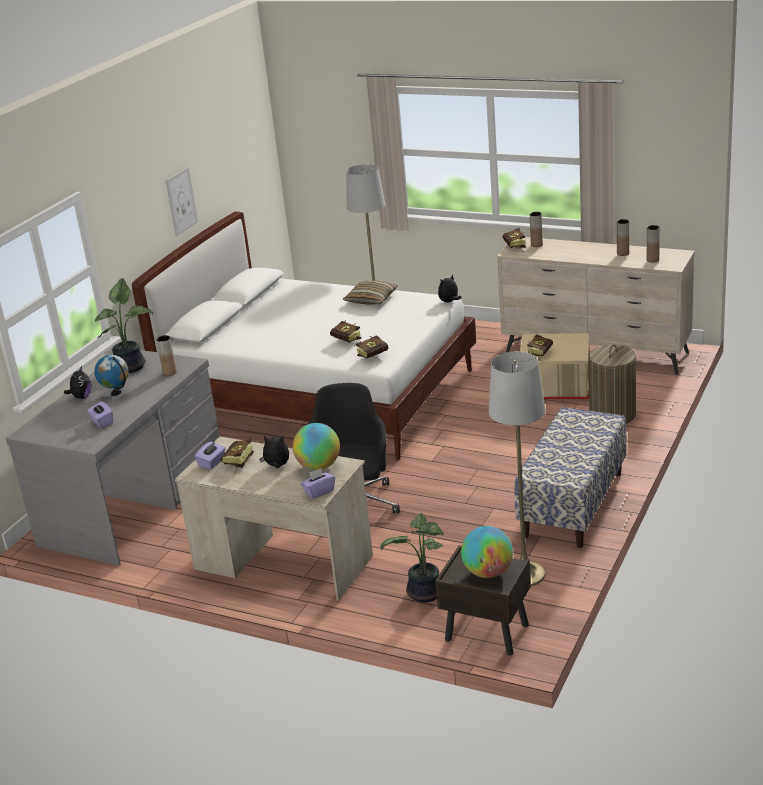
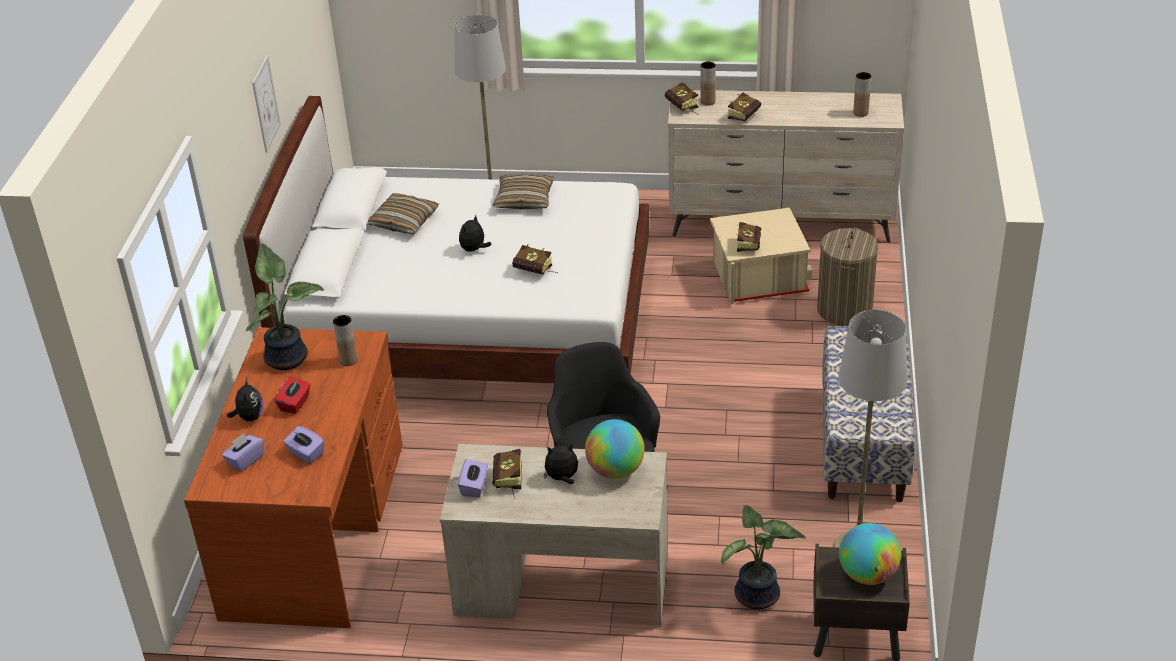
camera: 20 degrees left, 10 degrees up
(116, 393) = (295, 404): globe -> red tissue box
(135, 503) = (316, 531): grey desk -> brown desk
(278, 305) = (403, 221): none -> pillow
(319, 491) = (638, 508): purple tissue box -> purple tissue box (245, 460)
(375, 355) = (584, 288): book -> book (745, 115)
(449, 302) = (626, 193): plush toy -> plush toy (474, 250)
(623, 253) = (820, 106): brown vase -> none

